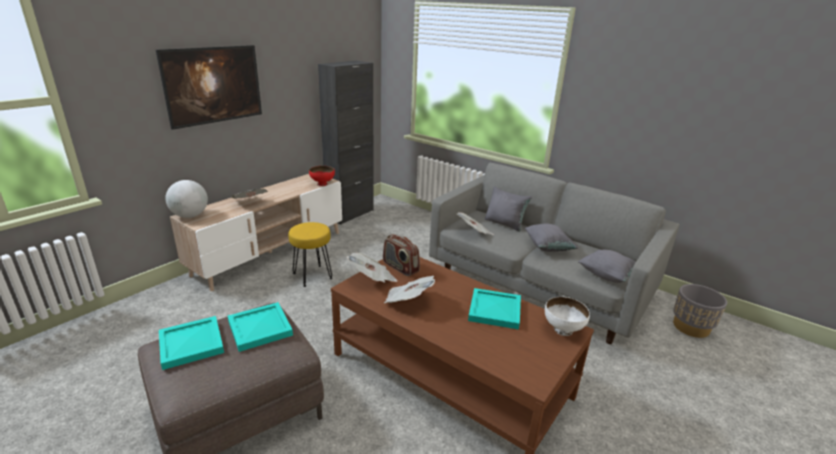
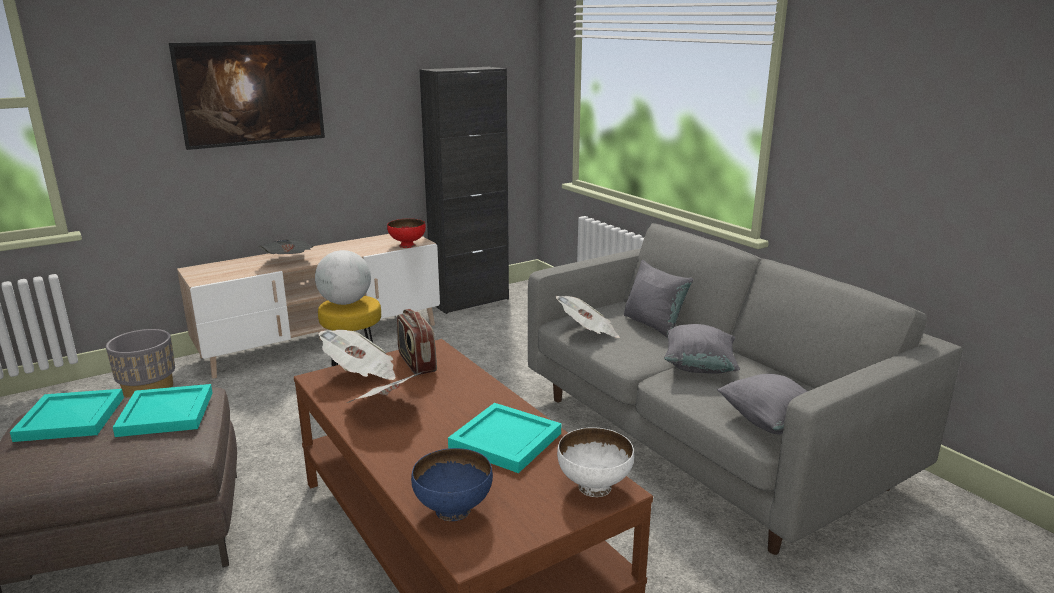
camera: 20 degrees right, 5 degrees down
(190, 216) = (200, 270): globe -> globe (345, 302)
(505, 359) = (453, 511): none -> blue bowl
(691, 327) = (972, 558): grey planter -> grey planter (148, 389)

